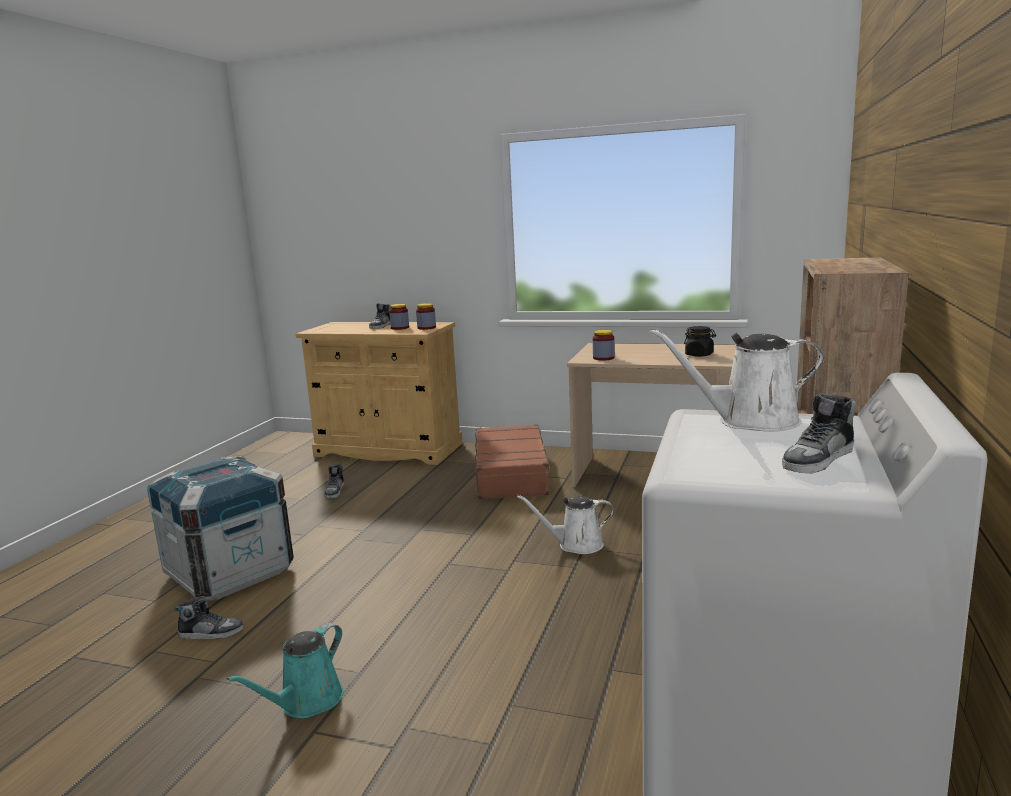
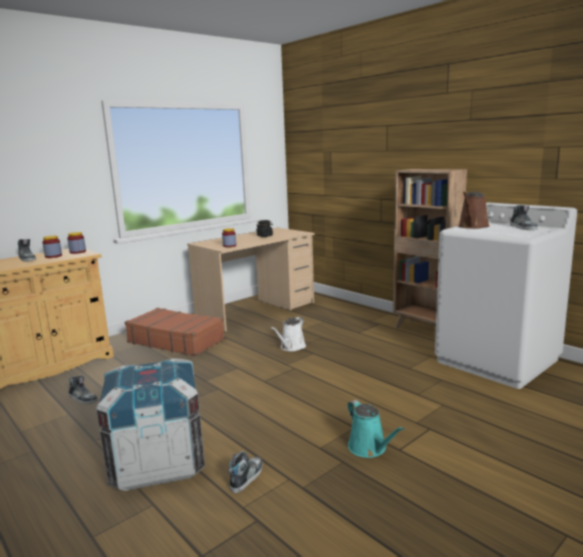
camera: 60 degrees left, 0 degrees up
(750, 421) = (472, 226): white watering can -> brown watering can

